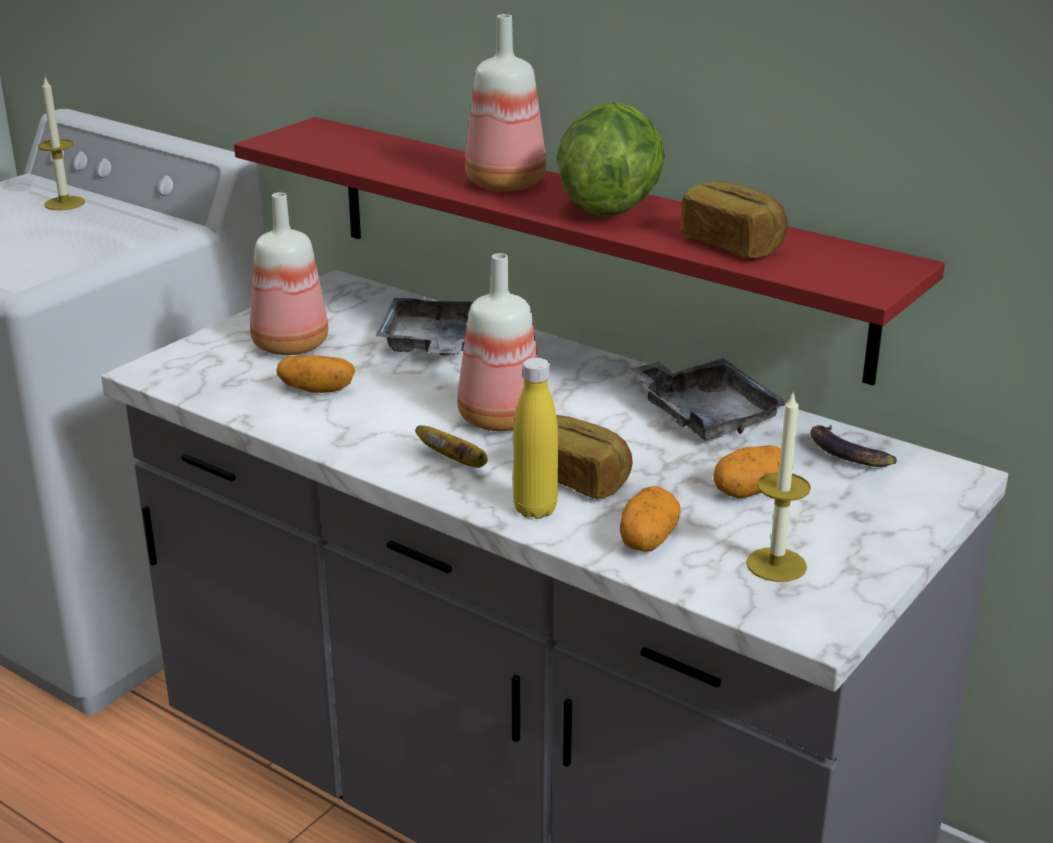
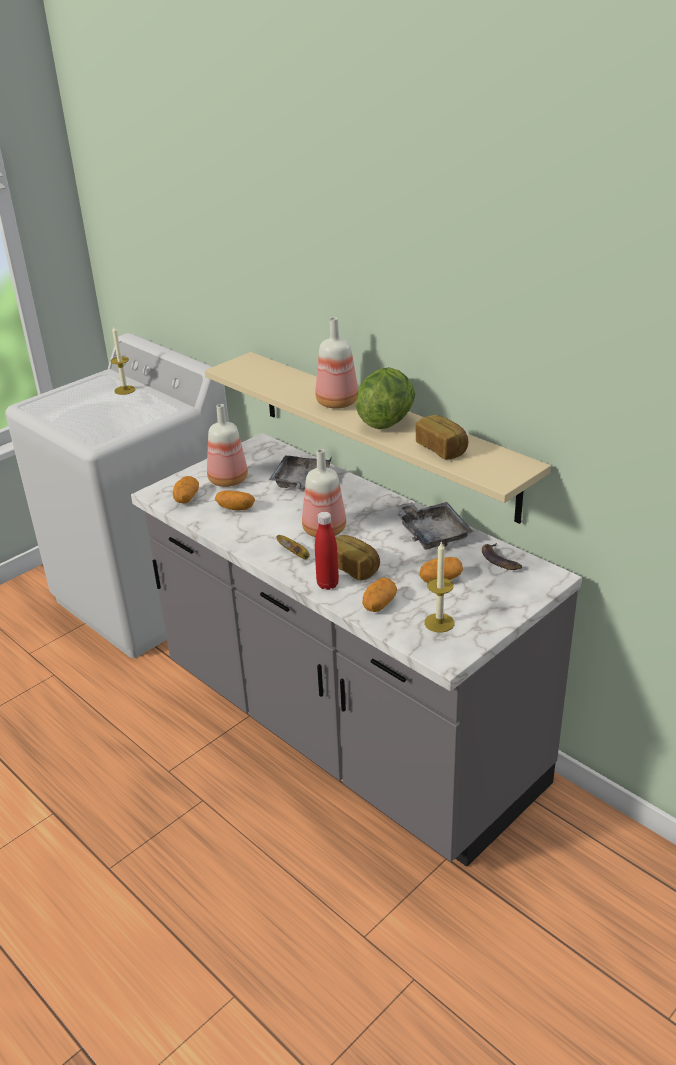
camera: 10 degrees right, 5 degrees up
(215, 377) = (186, 498): none -> potato
(535, 510) = (327, 584): yellow bottle -> red bottle
(587, 241) = (382, 432): red shelf -> beige shelf

